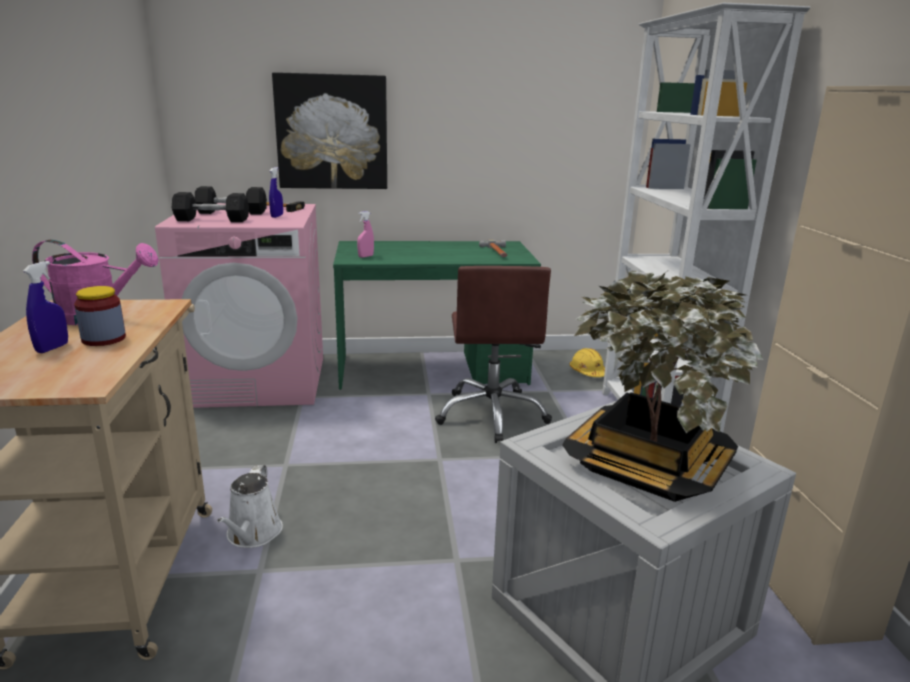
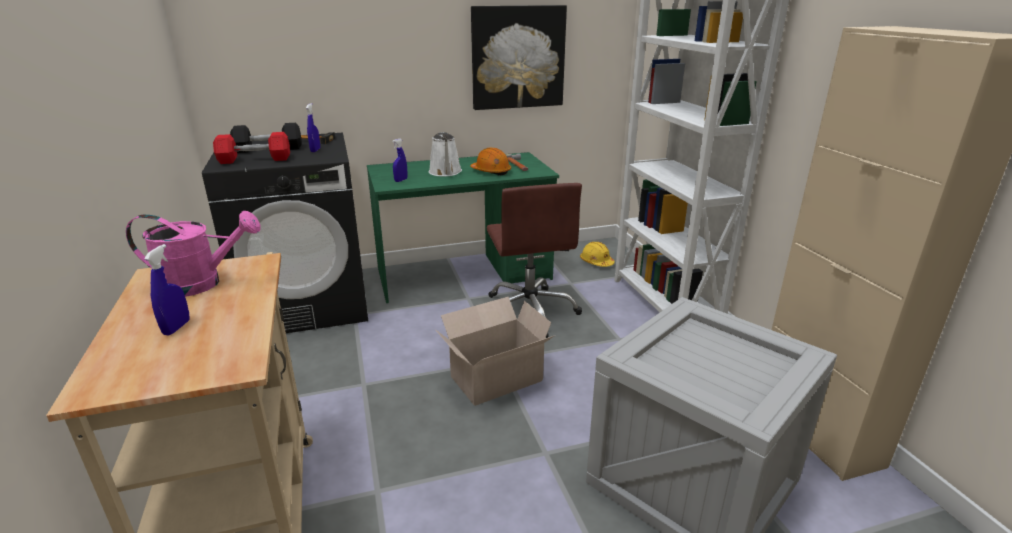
camera: 10 degrees left, 5 degrees up
(104, 339) = (222, 310): jar -> none
(212, 220) = (255, 160): black dumbbell -> red dumbbell
(252, 535) = (358, 457): white watering can -> white watering can (445, 172)
(259, 381) = (308, 303): pink washing machine -> black washing machine
(332, 132) = (352, 63): picture -> picture (518, 57)
(366, 256) = (401, 180): pink spray bottle -> blue spray bottle
(426, 477) = (494, 379): none -> cardboard box
(466, 255) = (491, 171): none -> orange hard hat
(647, 467) = (721, 363): potted plant -> none

